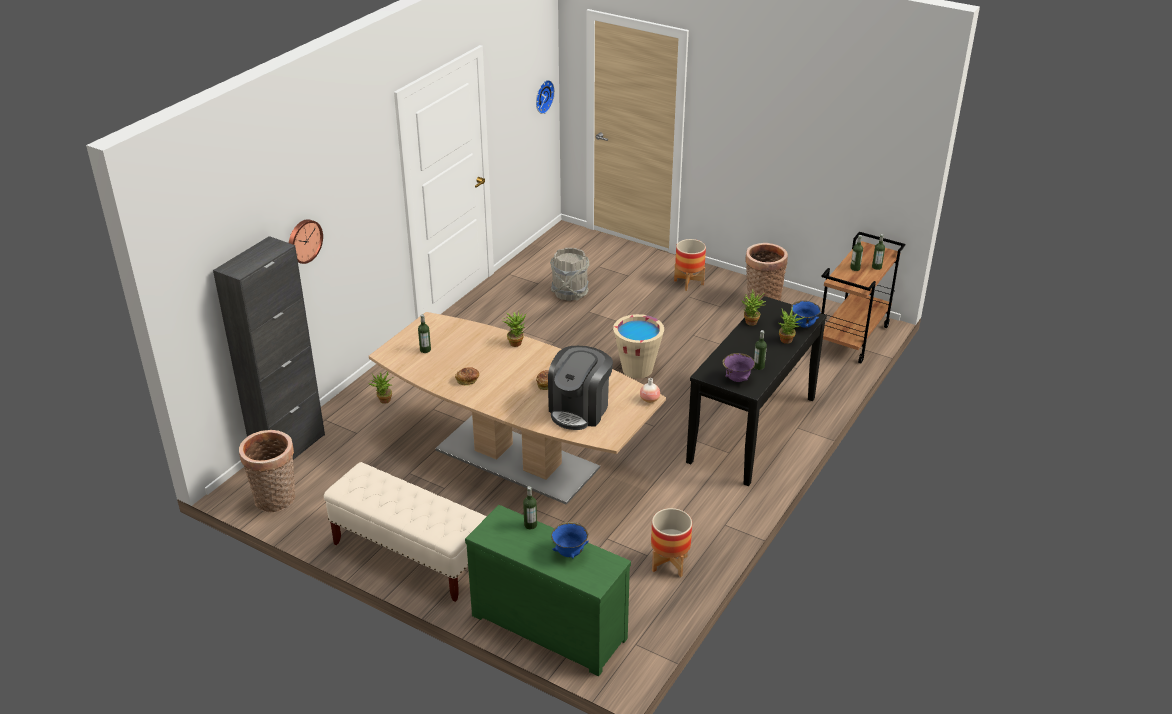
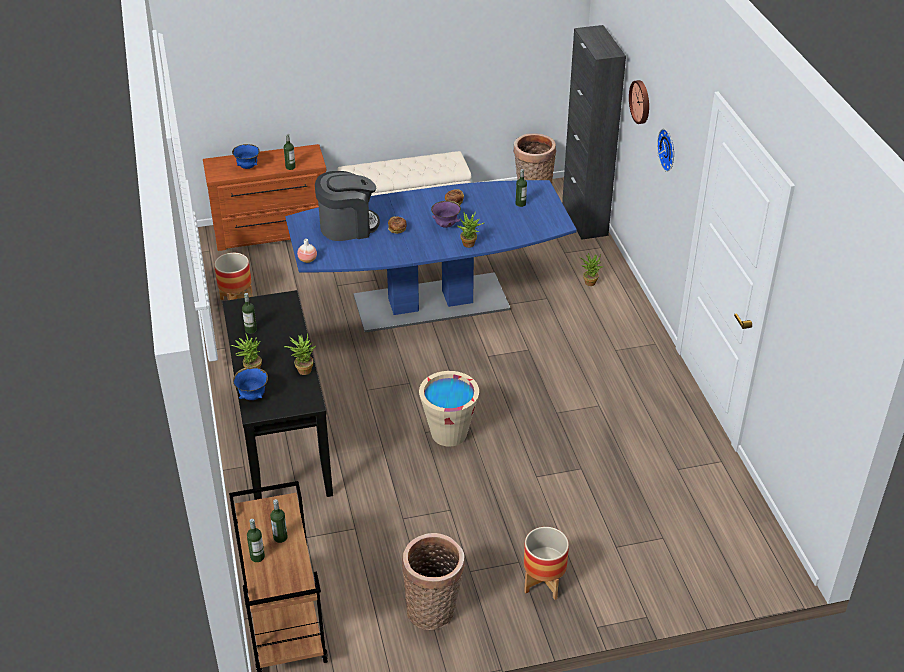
camera: 135 degrees right, 5 degrees up
(517, 459) = (430, 302): brown dining table -> blue dining table
(542, 96) = (836, 385): wall clock -> wall clock (668, 149)
(551, 624) = (272, 232): green dresser -> brown dresser
(570, 293) = (632, 479): grey bucket -> none
(580, 409) = (347, 226): coffee machine -> coffee machine turned 90 degrees clockwise
(737, 379) = (256, 308): purple bowl -> purple bowl (446, 225)

